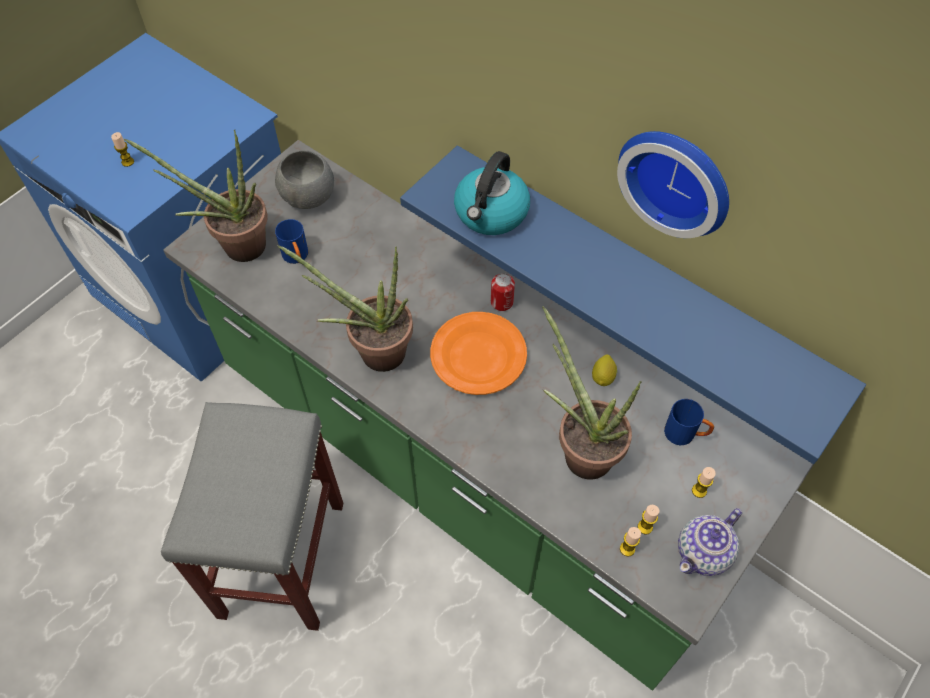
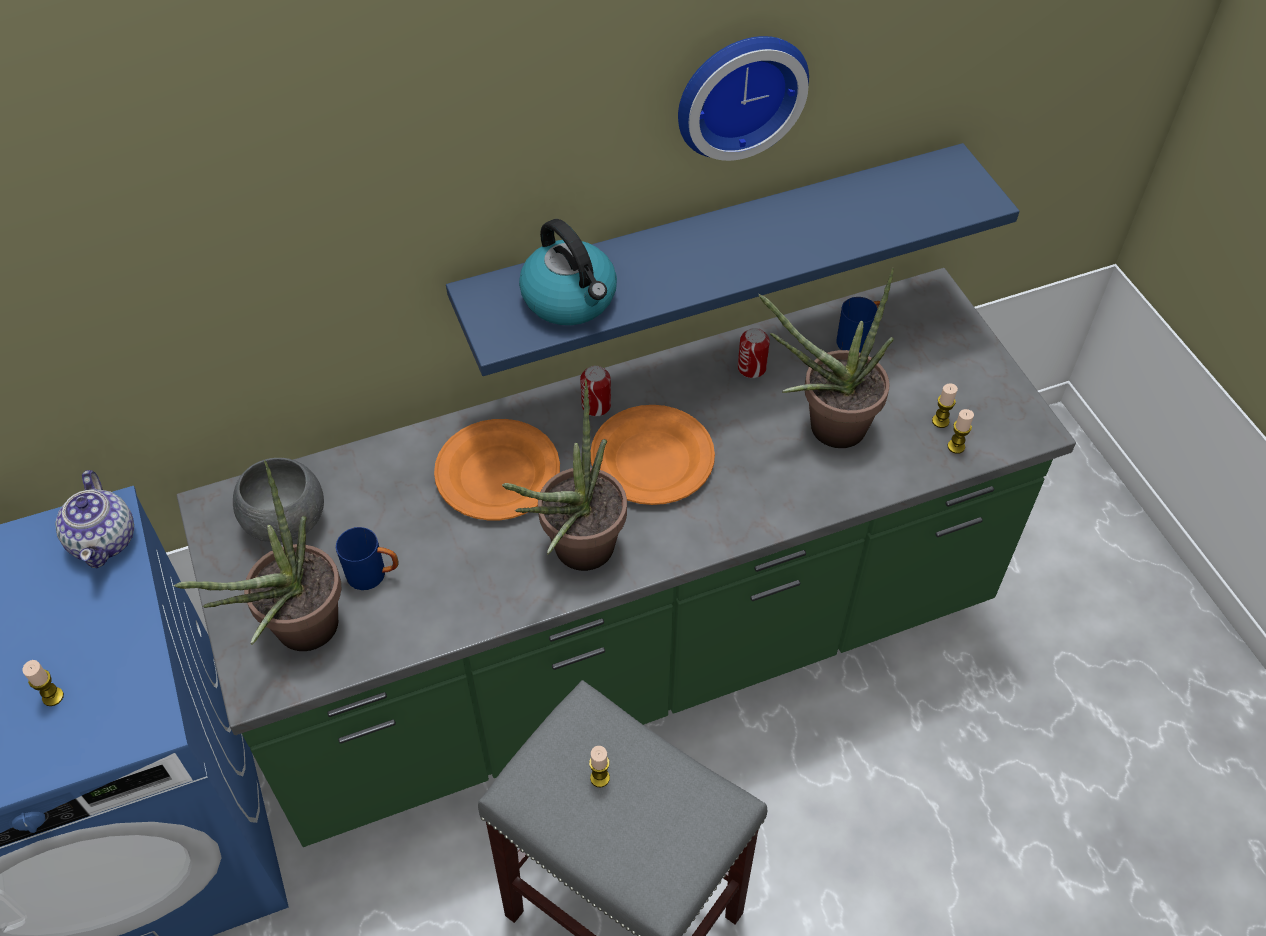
camera: 60 degrees left, 5 degrees down
(408, 279) = (497, 475): none -> orange plate
(603, 377) = (751, 368): lemon -> can
(699, 491) = (925, 361): candle -> candle (600, 778)
(704, 552) = (991, 391): teapot -> teapot (104, 539)

